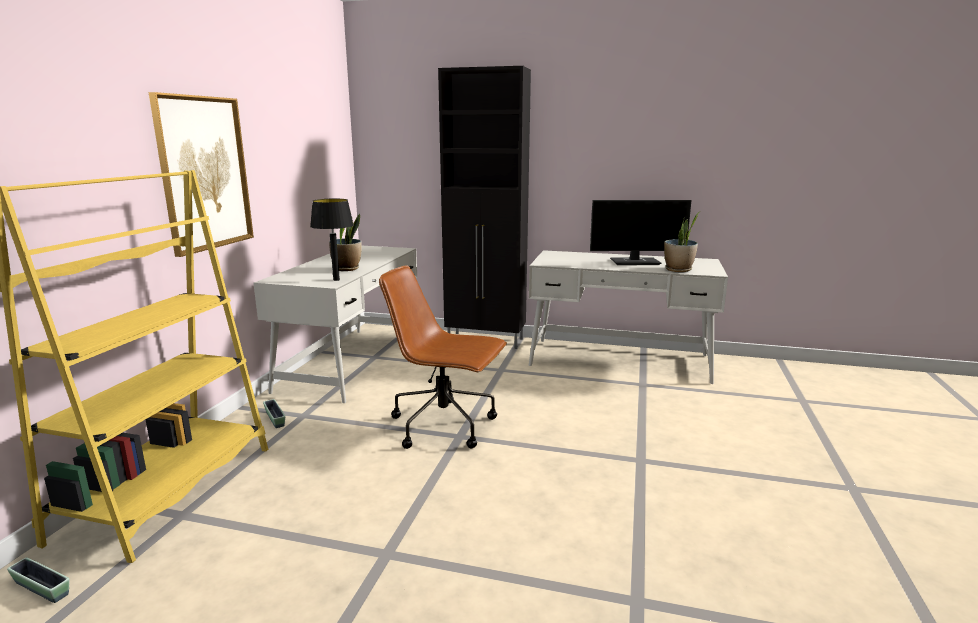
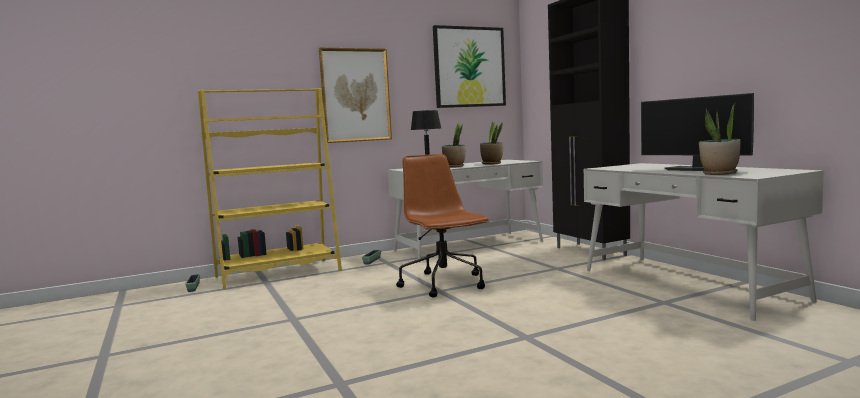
camera: 50 degrees right, 10 degrees down
(313, 128) = (469, 67): none -> picture
(375, 258) = (492, 164): none -> potted plant

